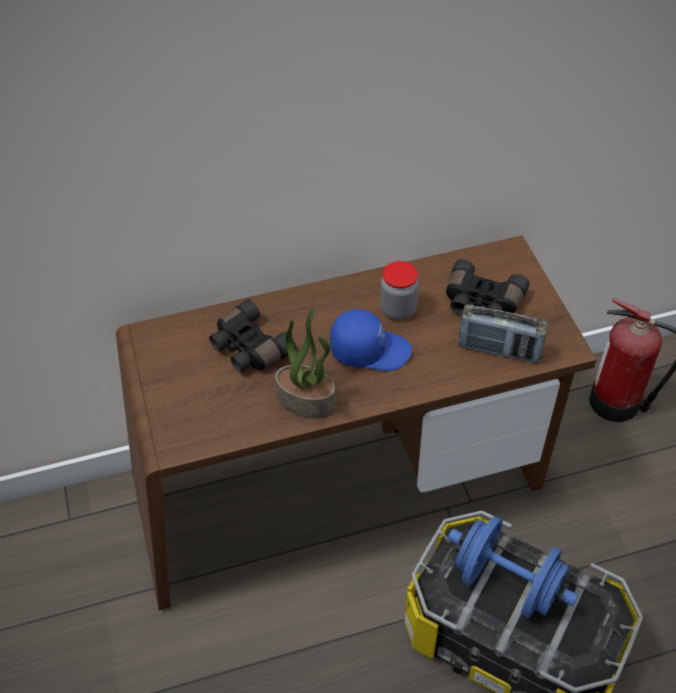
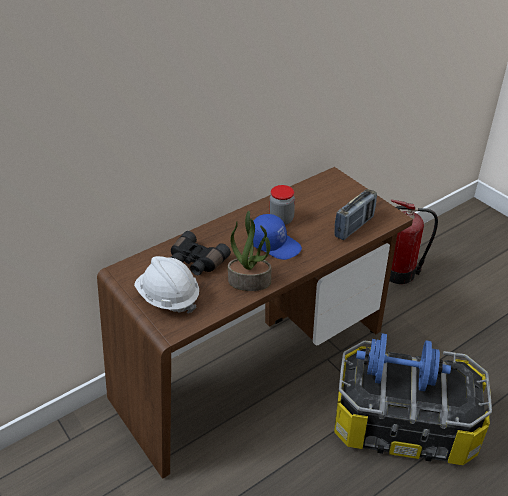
camera: 20 degrees left, 10 degrees down
(188, 395) = (168, 297): none -> white hard hat
(370, 349) = (275, 244): blue cap -> blue cap turned 45 degrees clockwise
(481, 302) = (330, 205): black binoculars -> none
(499, 350) = (354, 227): radio -> radio turned 45 degrees counterclockwise

